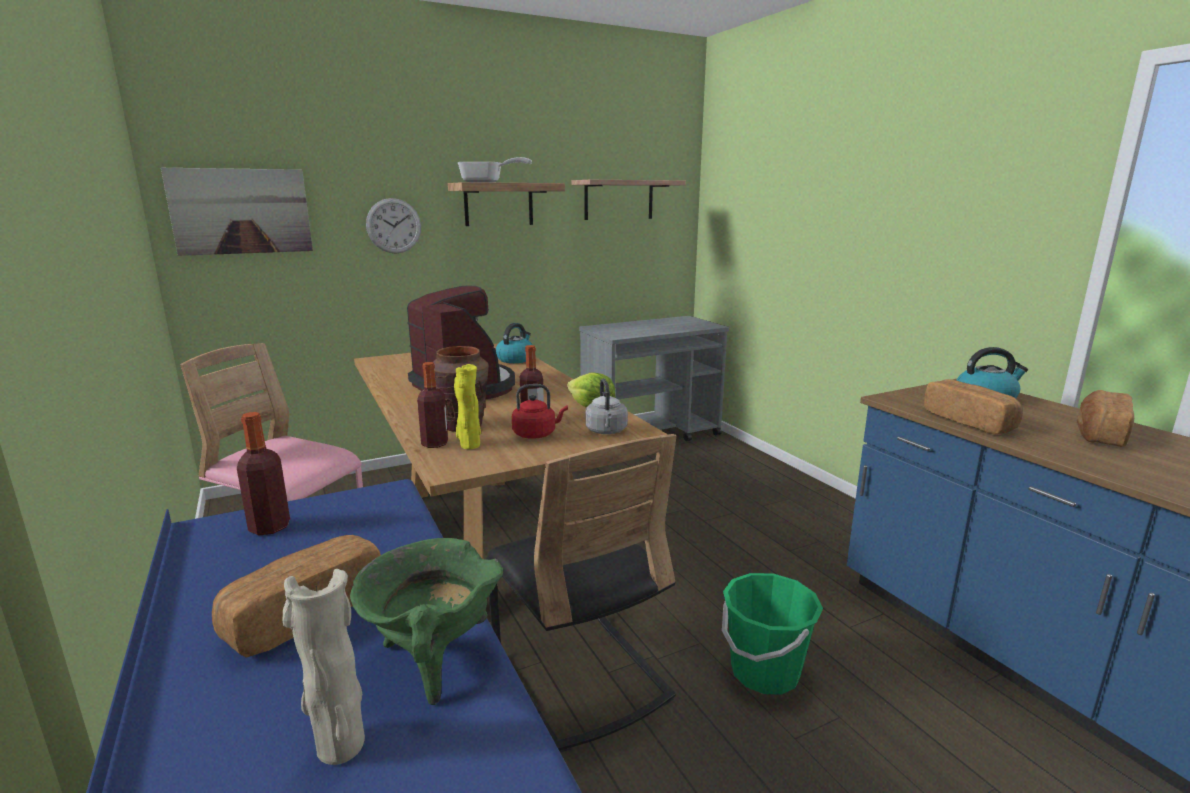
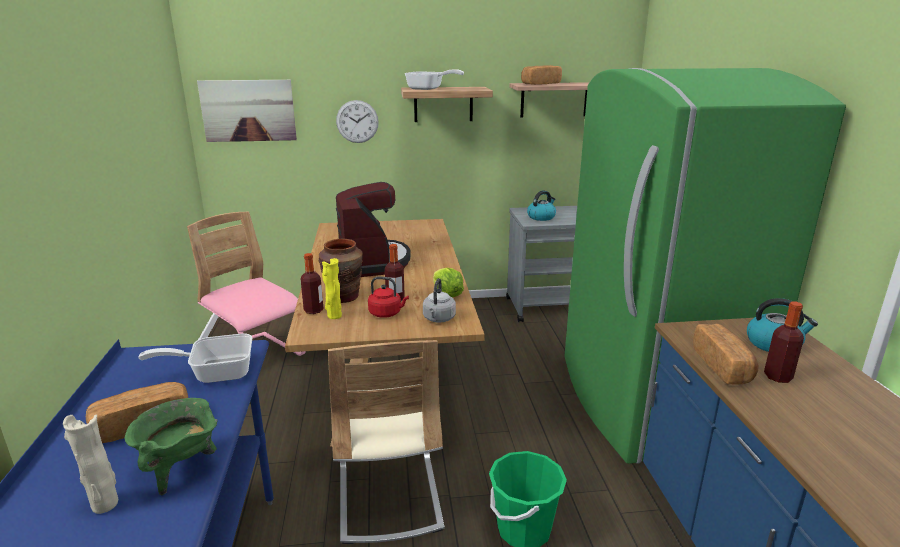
camera: 20 degrees right, 5 degrees up
(270, 527) = (165, 361): bottle -> bottle (778, 377)
(368, 527) = (215, 372): none -> frying pan
(515, 359) = (431, 237): kettle -> kettle (541, 217)
(579, 676) = (388, 495): black chair -> beige chair
(794, 512) = (646, 402): none -> green fridge
(1099, 434) = (838, 402): bread -> bread (540, 84)

